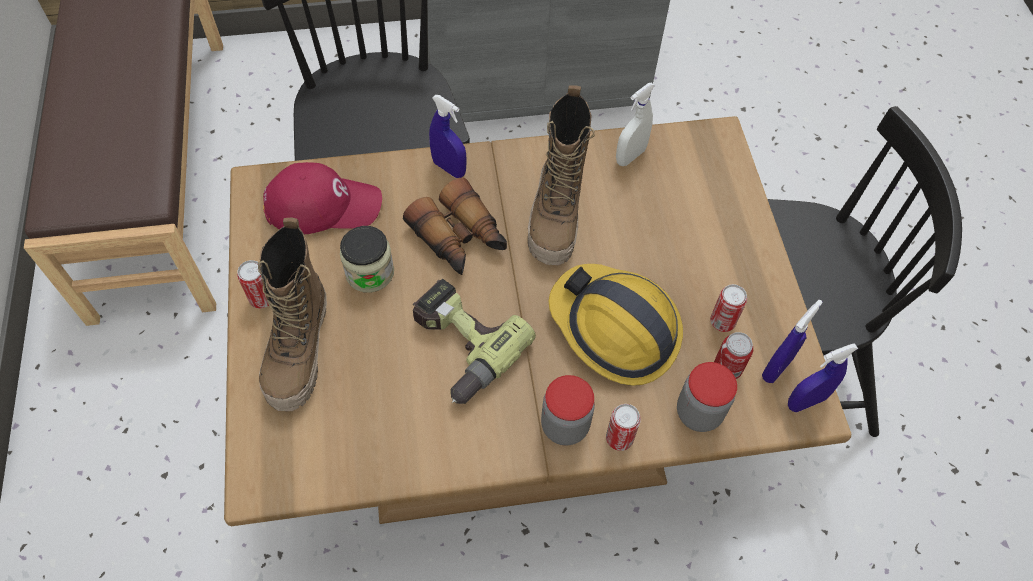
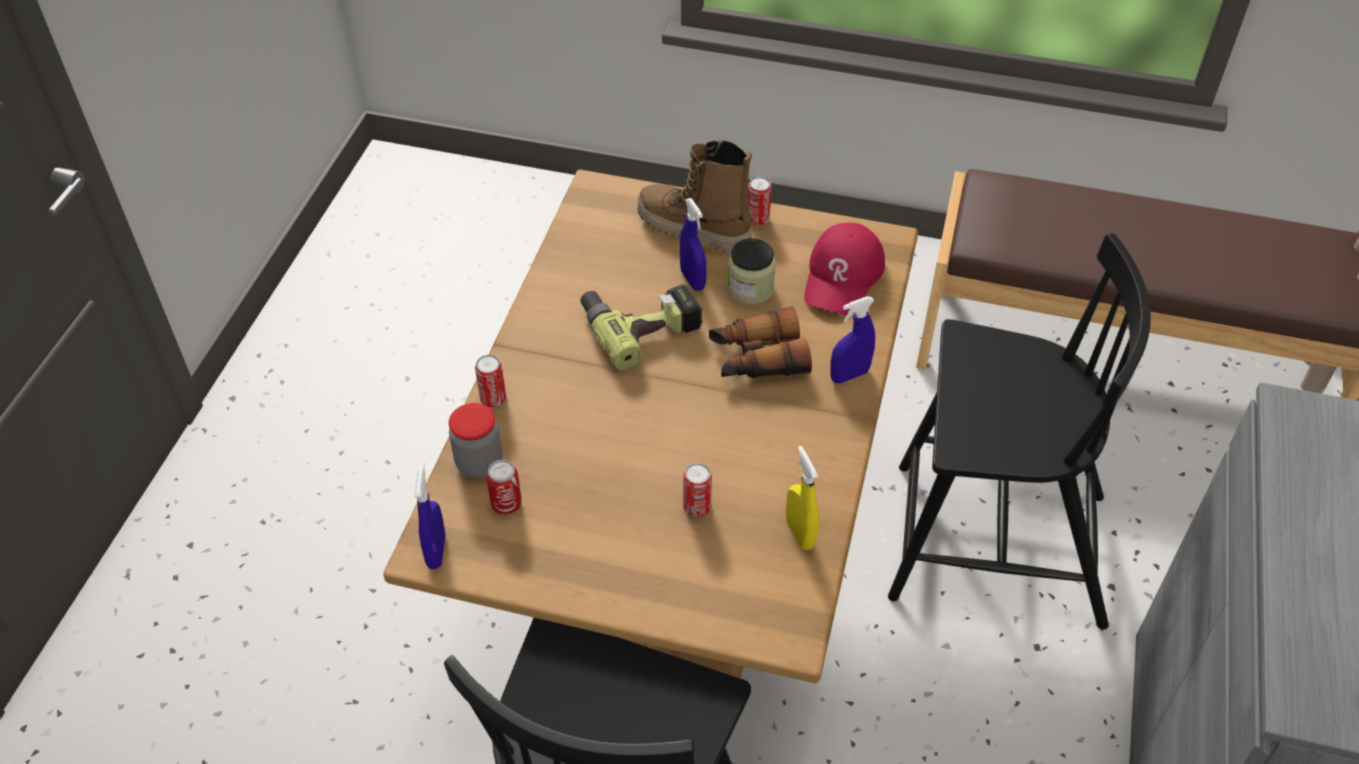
camera: 115 degrees right, 10 degrees down
(556, 217) = (747, 439): boot -> none
(565, 426) = (527, 368): jar -> none
(615, 329) = (596, 436): hard hat -> none
(630, 156) = (800, 533): white spray bottle -> yellow spray bottle
(722, 322) = (555, 524): can -> can (697, 507)
(776, 368) = (482, 544): blue spray bottle -> blue spray bottle (692, 280)

